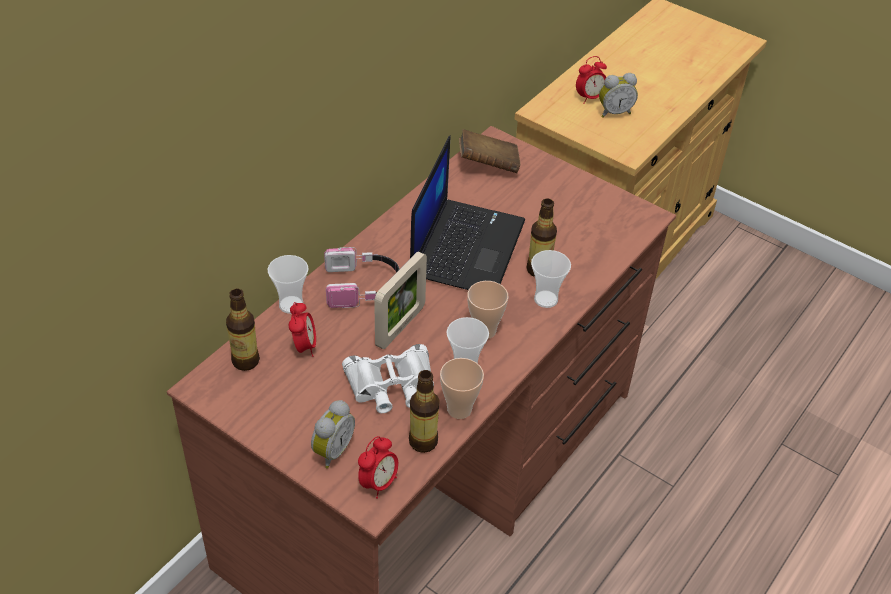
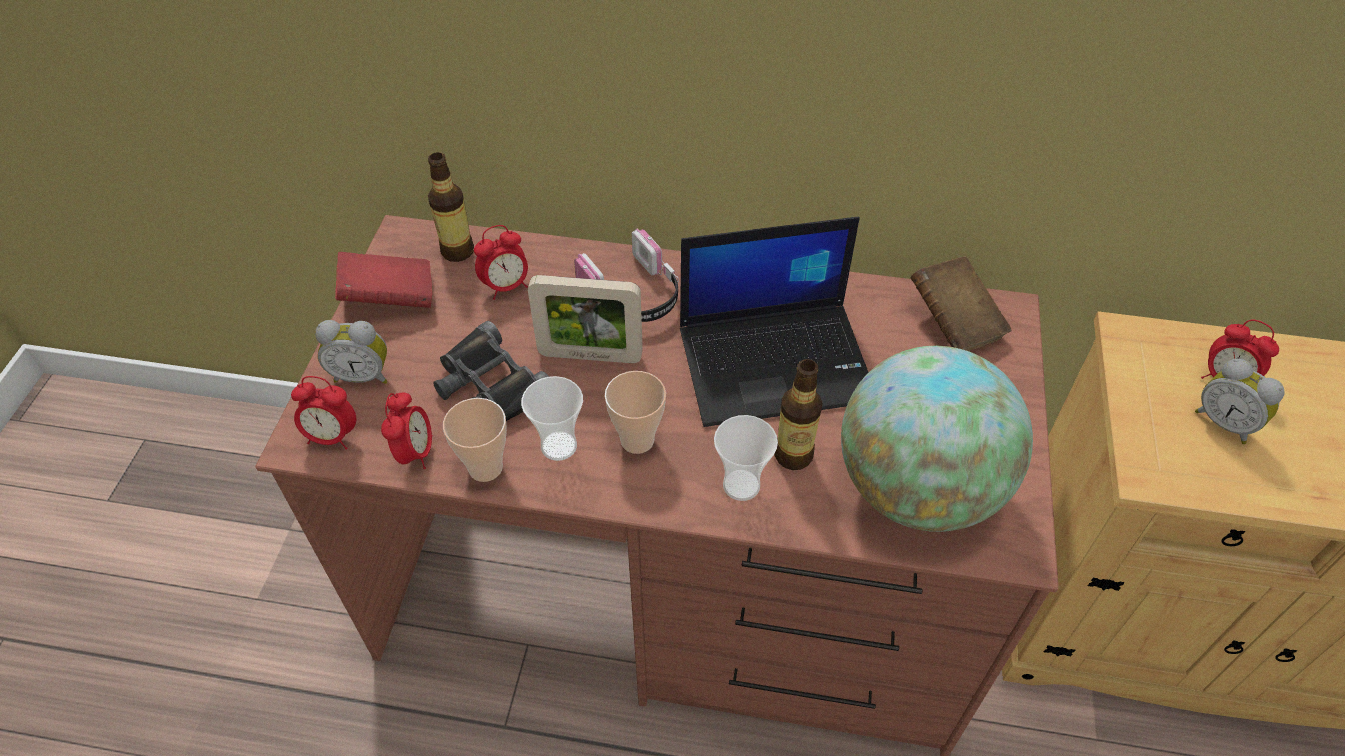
camera: 65 degrees right, 5 degrees up
(264, 414) = (389, 298): none -> red book
(291, 305) = (563, 249): cup -> none
(391, 385) = (489, 386): white binoculars -> black binoculars
(423, 441) = (415, 452): bottle -> alarm clock
(590, 233) = (917, 488): none -> globe

